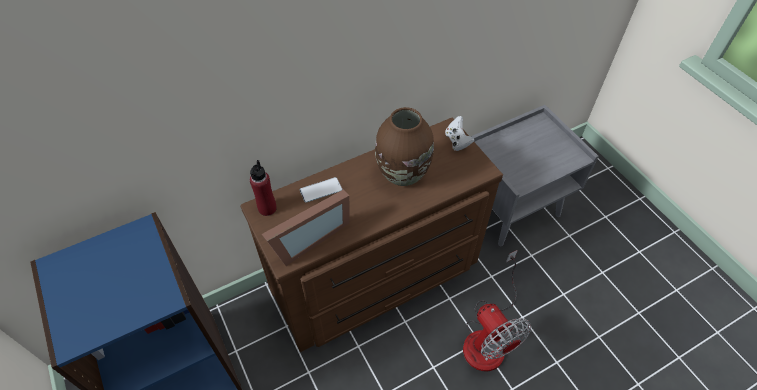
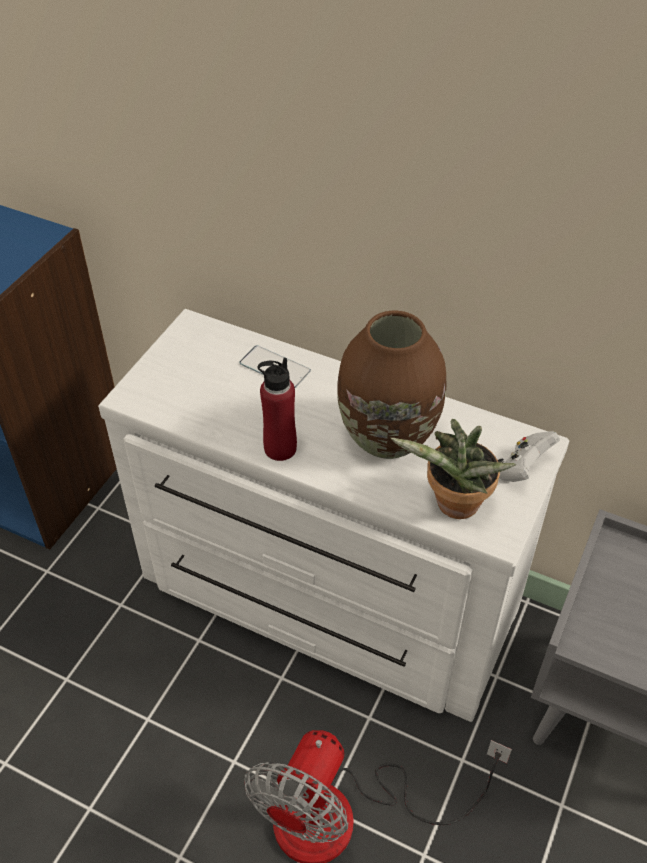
camera: 55 degrees right, 5 degrees down
(267, 208) = (198, 334): red bottle -> red bottle (280, 448)
(307, 238) = (183, 397): picture frame -> none
(378, 279) = (324, 600): brown dresser -> white dresser
(459, 175) = (453, 507): none -> potted plant

